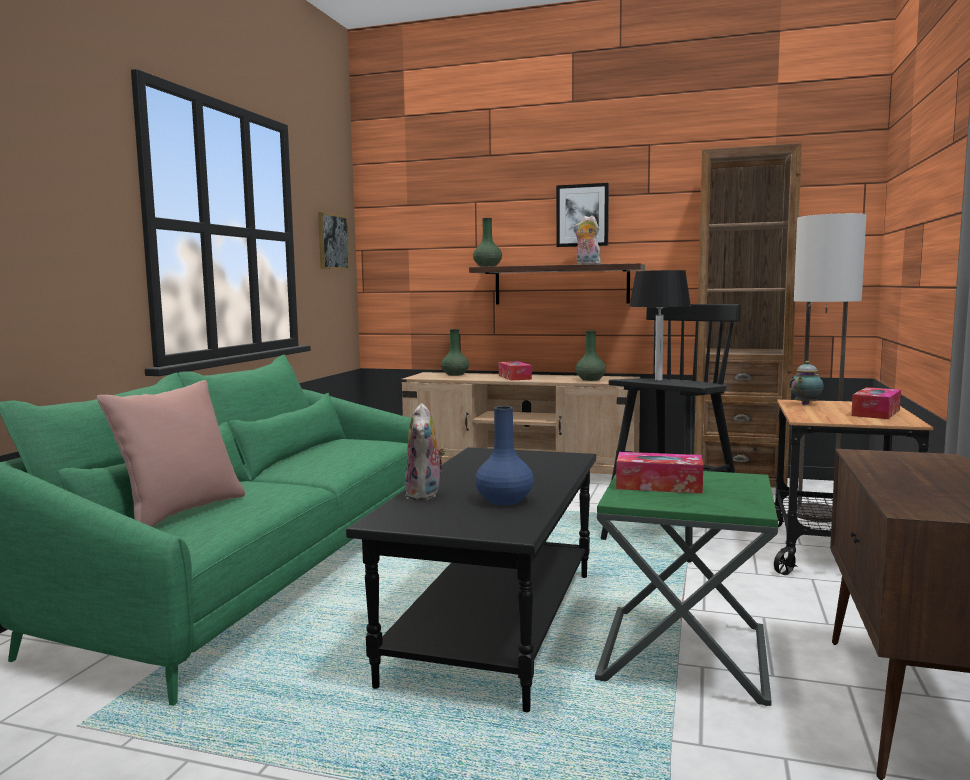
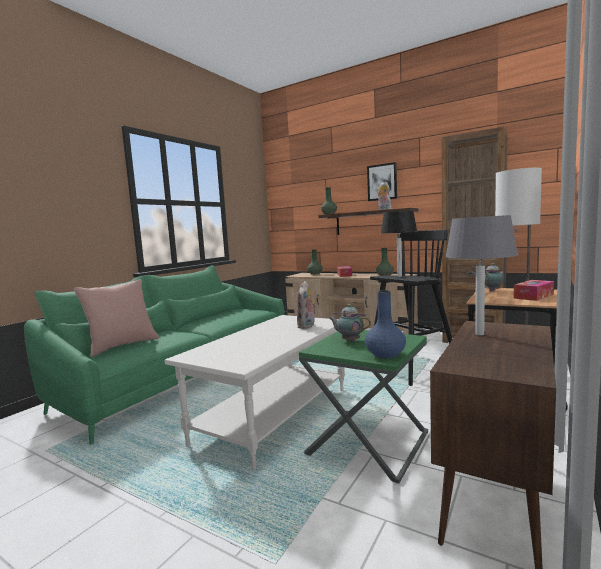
camera: 15 degrees right, 0 degrees up
(332, 242) = (251, 205): picture -> none
(425, 495) = (225, 342): plush toy -> plush toy (307, 326)
(493, 623) = (273, 414): black coffee table -> white coffee table
(504, 500) = (262, 346): blue vase -> blue vase (385, 355)
(659, 485) = (349, 341): tissue box -> teapot
(883, 467) = (479, 334): none -> grey table lamp

